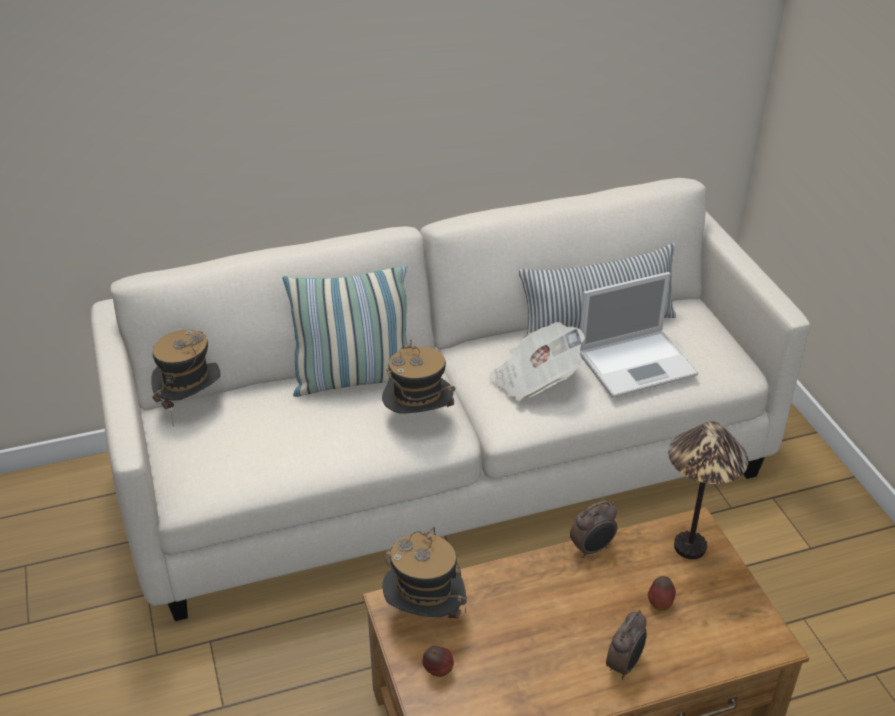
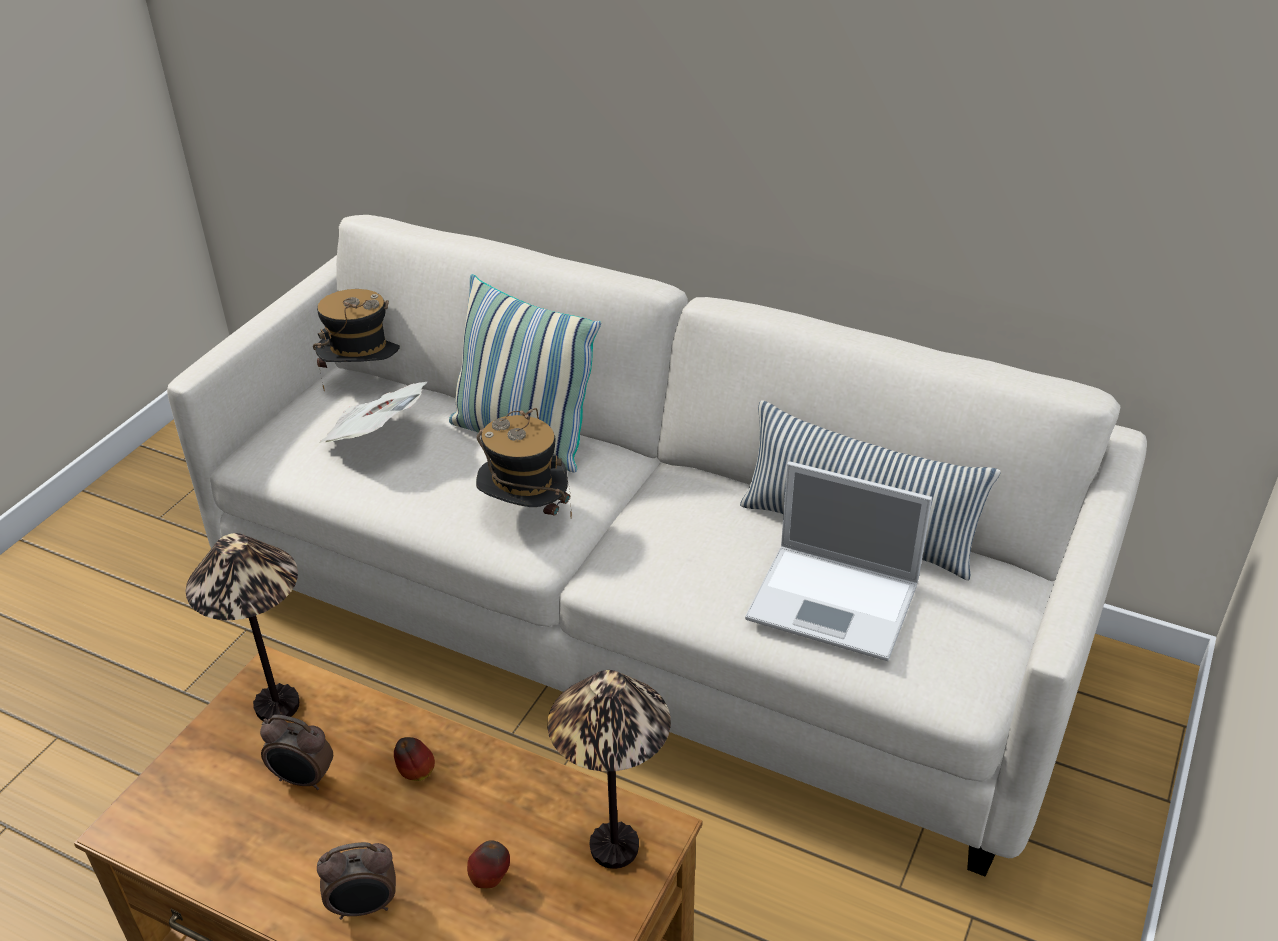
camera: 45 degrees right, 0 degrees up
(424, 615) = (278, 705): hat -> table lamp
(438, 671) = (212, 765): apple -> apple (415, 773)
(535, 379) = (694, 547): newspaper -> newspaper (377, 436)
(592, 549) = (513, 767): alarm clock -> alarm clock (303, 780)

